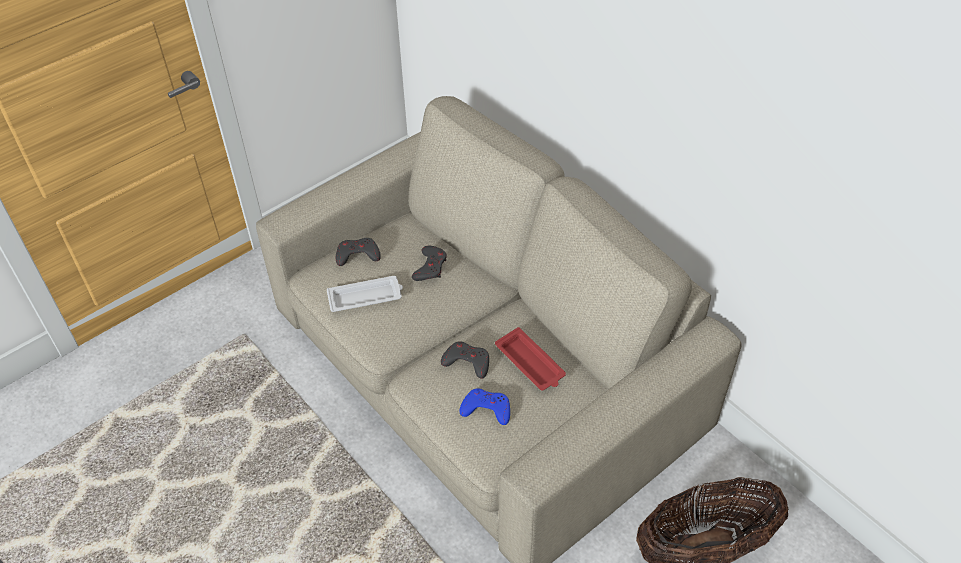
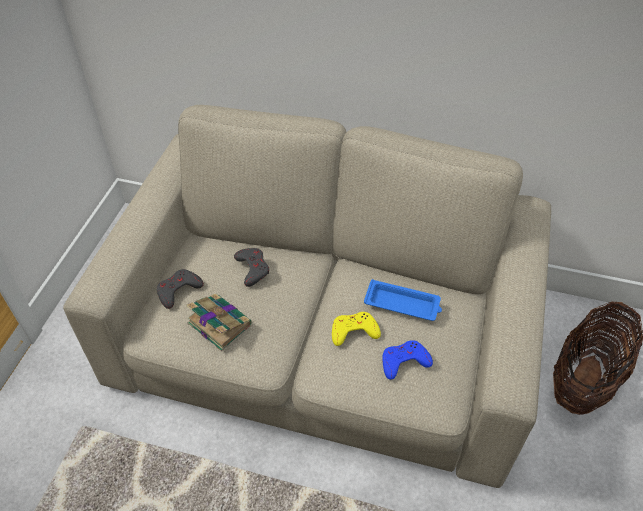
camera: 35 degrees left, 0 degrees up
(366, 297) = (218, 323): white tray -> book
(467, 362) = (354, 331): grey game controller -> yellow game controller
(531, 363) = (403, 304): red tray -> blue tray

